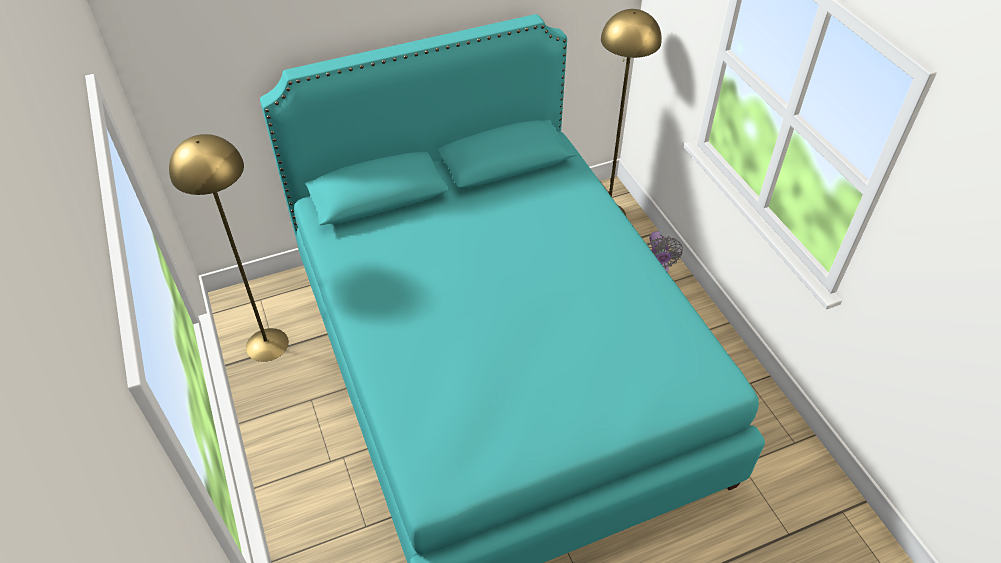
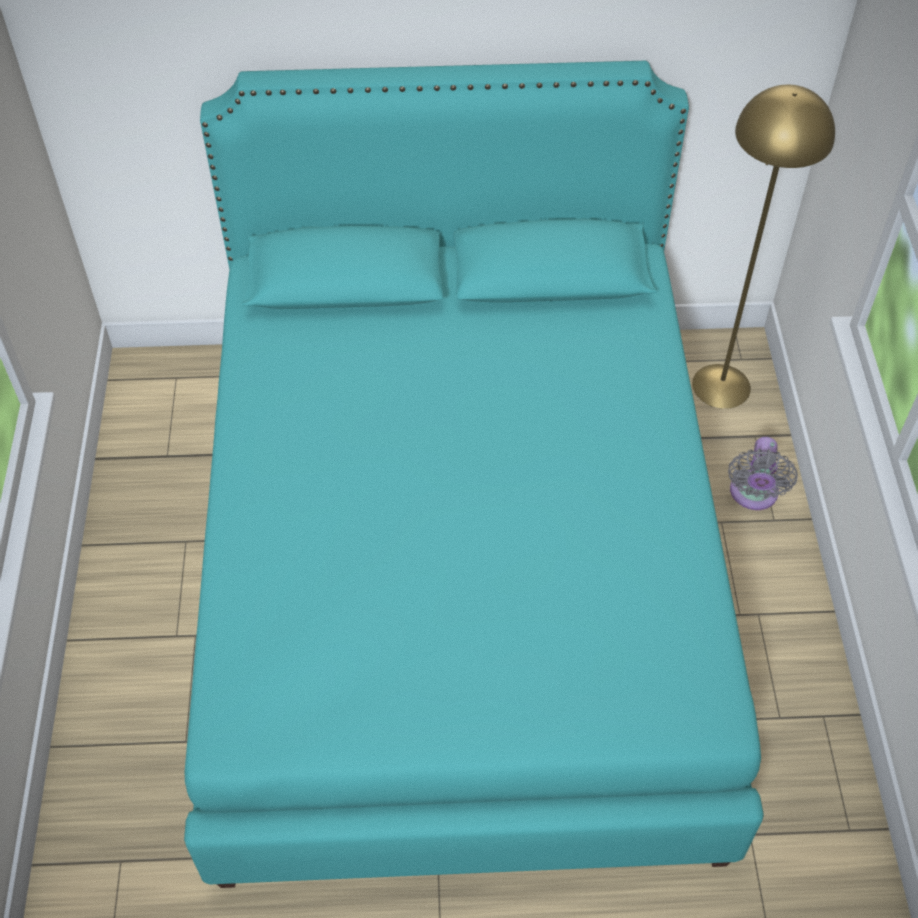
camera: 20 degrees right, 5 degrees up
(267, 345) = (159, 445): yellow floor lamp -> none

